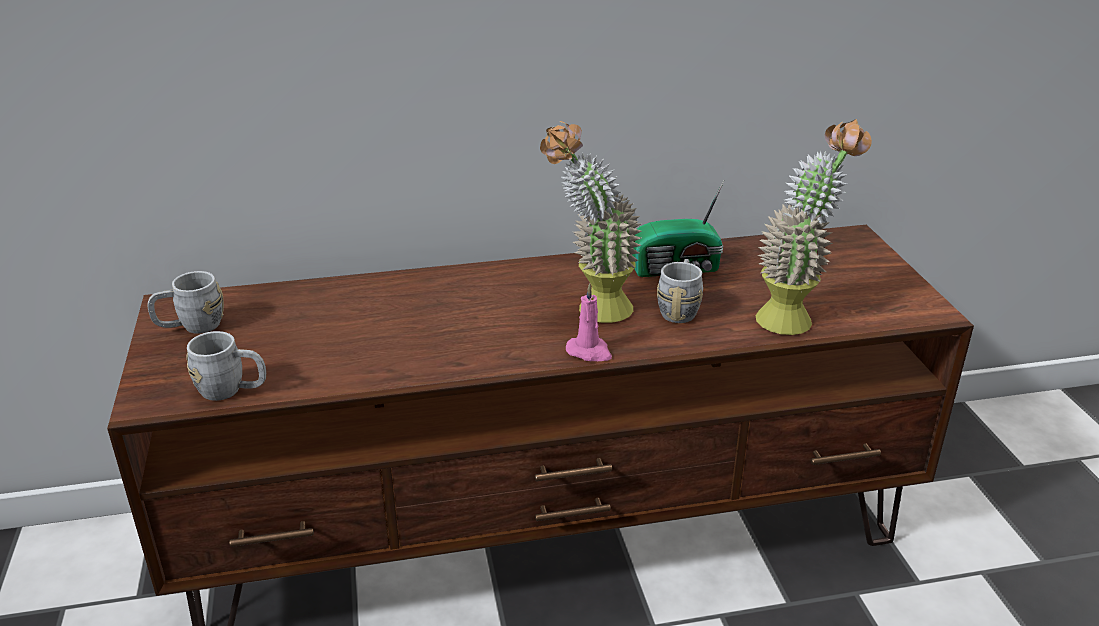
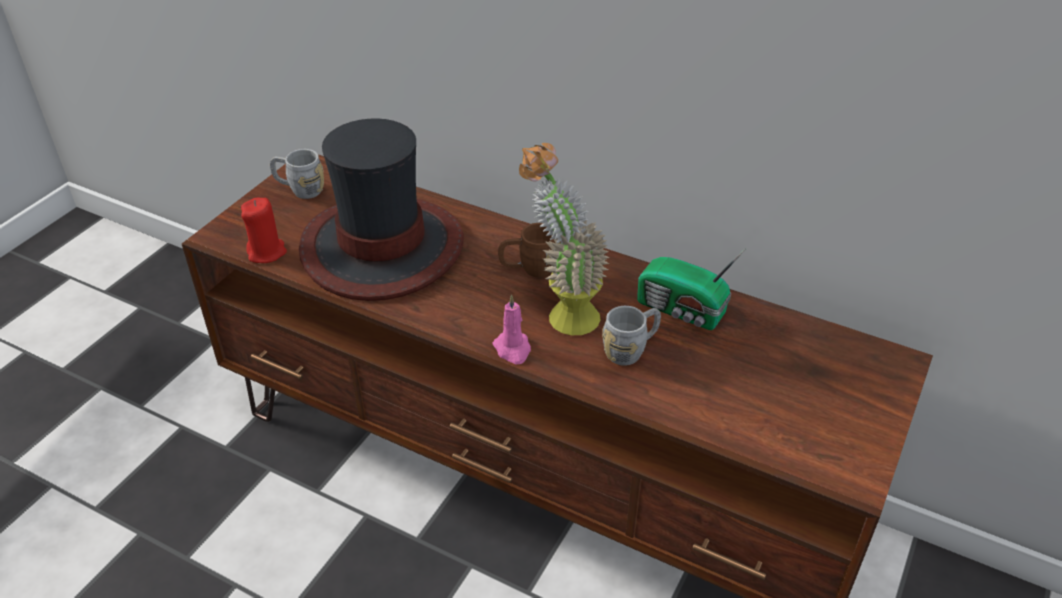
camera: 40 degrees right, 10 degrees up
(231, 390) = (267, 252): grey mug -> red candle
(356, 335) = (382, 248): none -> hat
(517, 292) = (529, 268): none -> brown mug
(795, 316) = (718, 410): potted plant -> none

